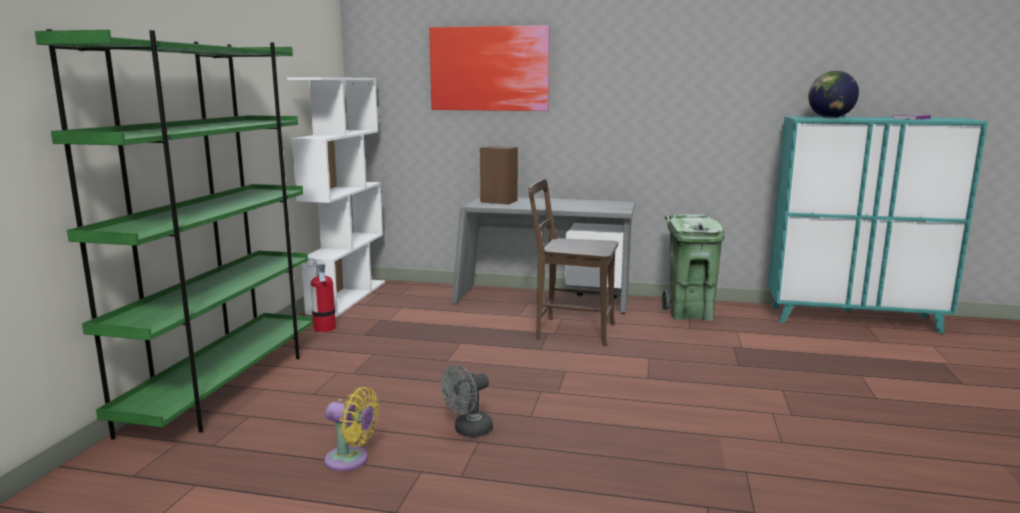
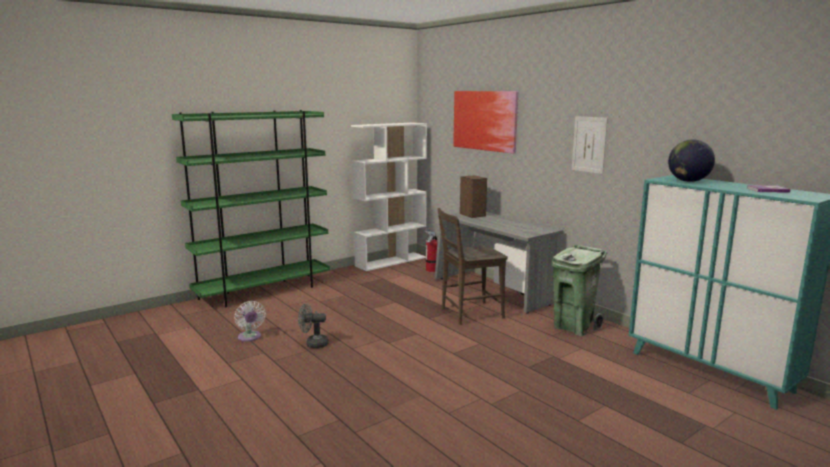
camera: 40 degrees right, 0 degrees up
(324, 328) = (349, 275): fire extinguisher -> fire extinguisher (432, 270)
(350, 460) = (250, 337): yellow fan -> white fan
(570, 331) = (469, 313): brown chair -> brown chair turned 75 degrees counterclockwise
(666, 90) = (589, 144): none -> picture

